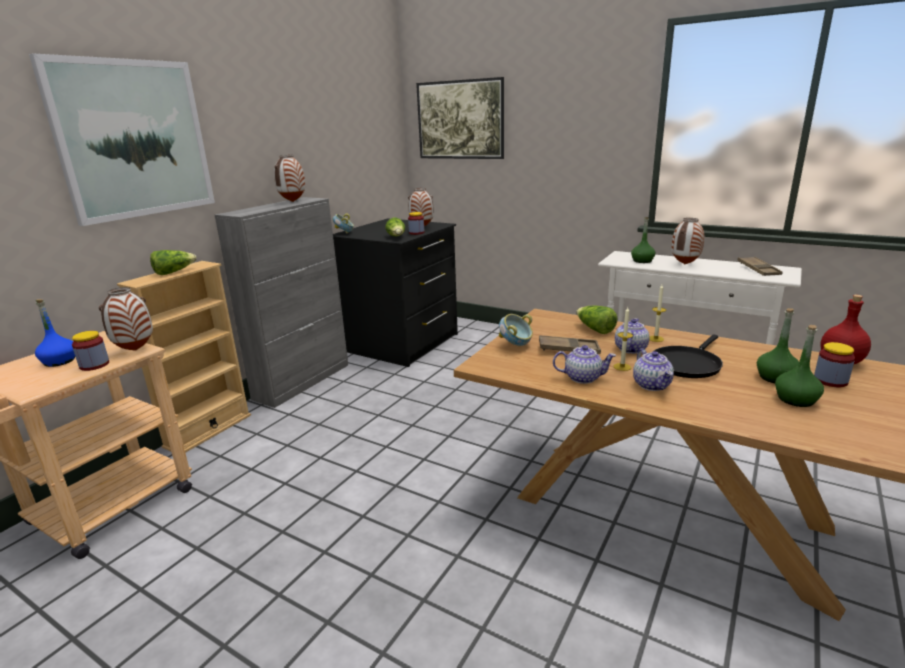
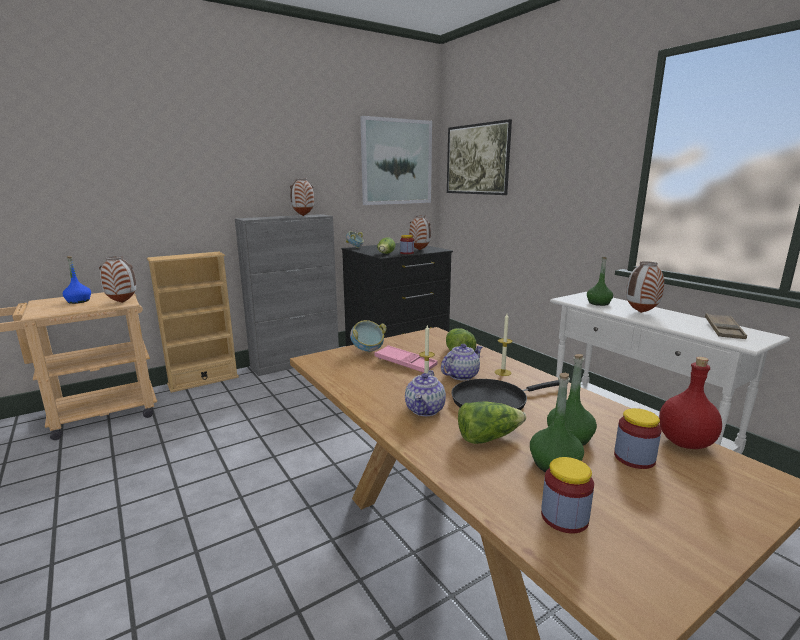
camera: 25 degrees right, 5 degrees down
(94, 365) = (88, 306): jar -> jar (564, 517)
(133, 139) = (174, 157): picture -> picture (396, 162)
(174, 272) = (187, 255): lettuce -> lettuce (488, 437)
(568, 349) = (405, 363): brown tray -> pink tray
(583, 378) = (375, 388): teapot -> none

